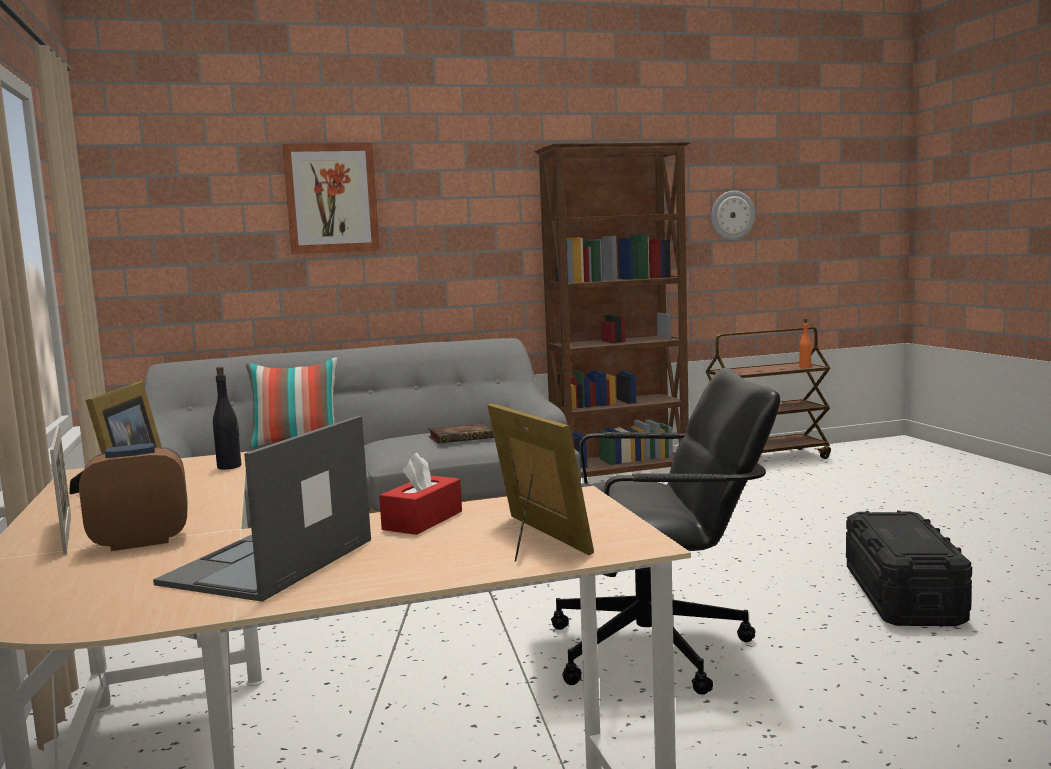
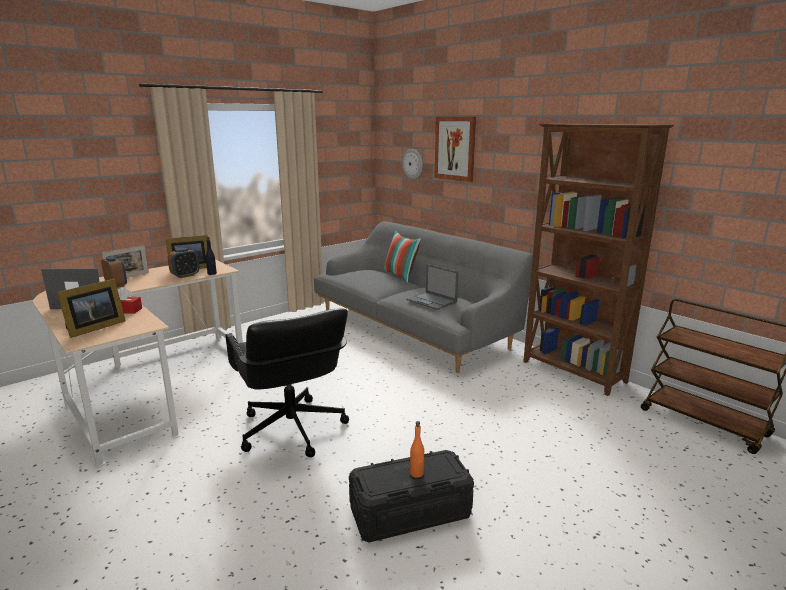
camera: 65 degrees right, 10 degrees up
(195, 484) = (185, 275): none -> alarm clock
(462, 437) = (432, 301): book -> laptop
(732, 215) = (741, 193): wall clock -> wall clock (413, 164)
(805, 367) = (757, 360): orange bottle -> orange bottle (417, 473)

